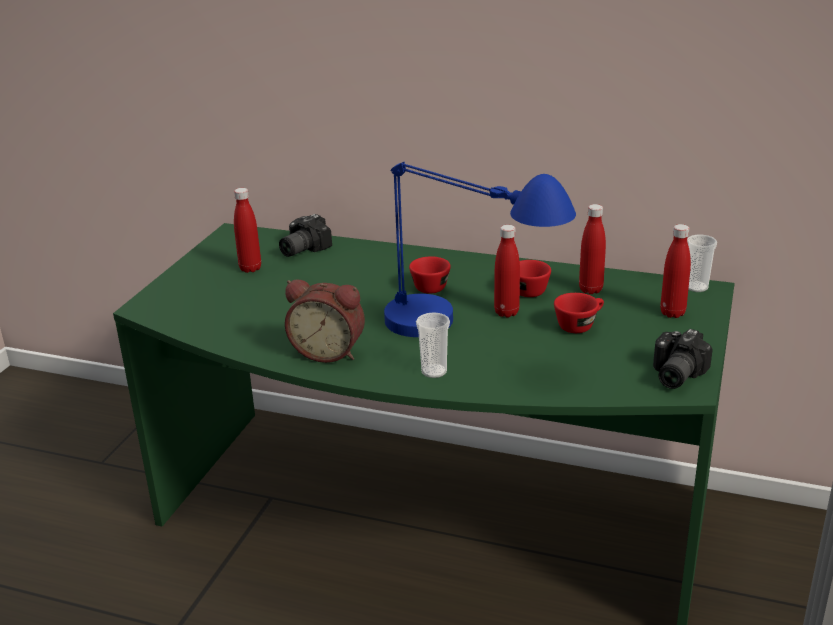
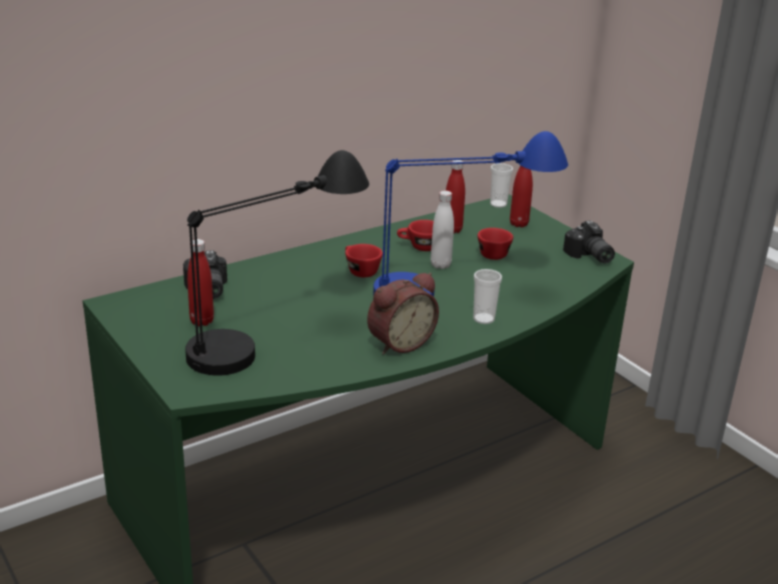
camera: 55 degrees left, 0 degrees up
(262, 302) = (273, 338): none -> black table lamp
(506, 312) = (440, 265): red bottle -> white bottle

